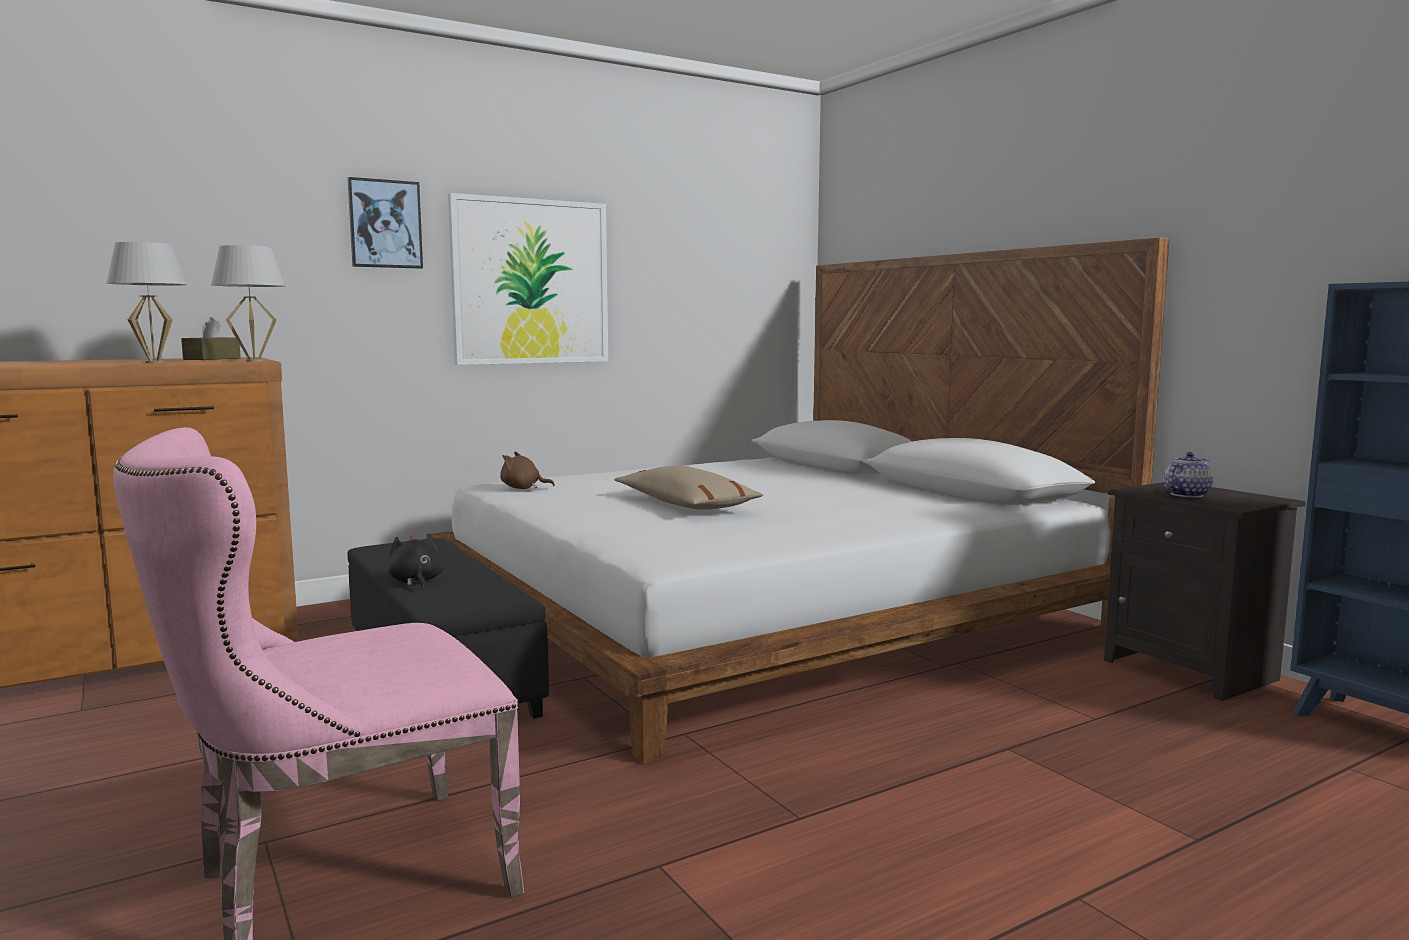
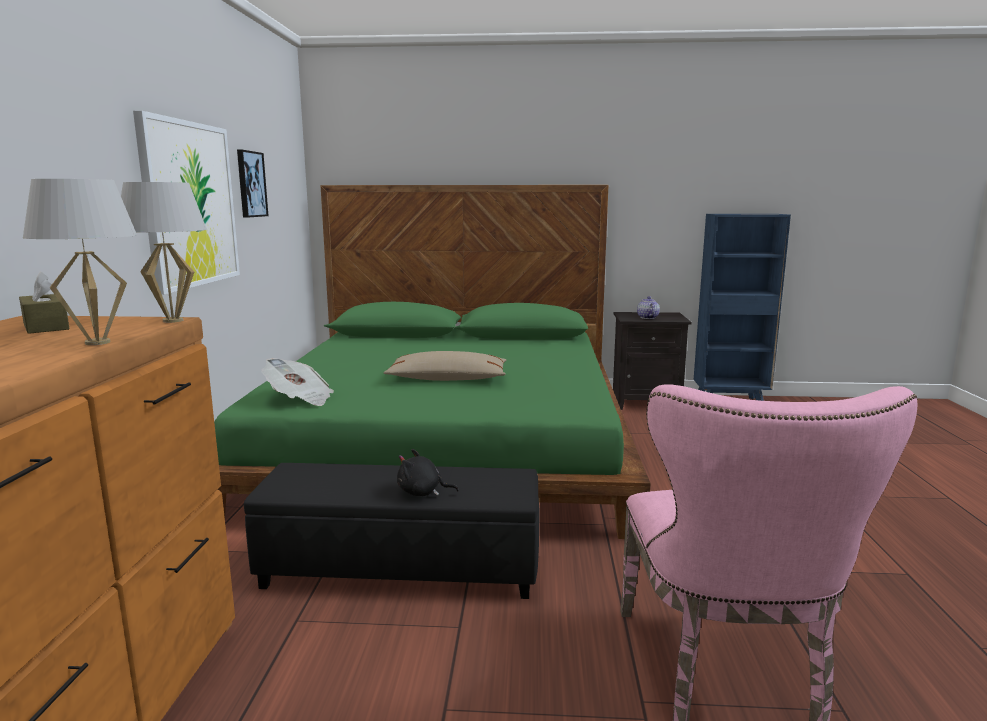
camera: 55 degrees left, 5 degrees up
(385, 224) = (93, 142): picture -> picture (251, 184)
(523, 488) = (300, 399): brown plush toy -> newspaper
(762, 614) = (446, 444): white bed -> green bed

